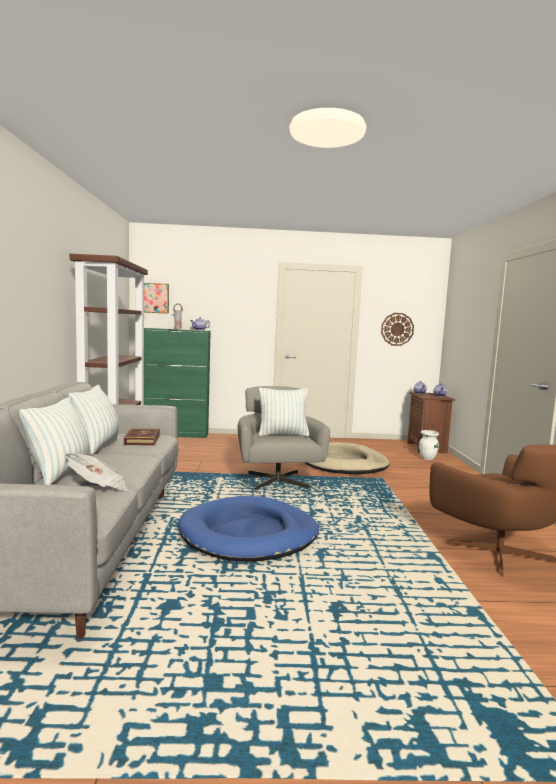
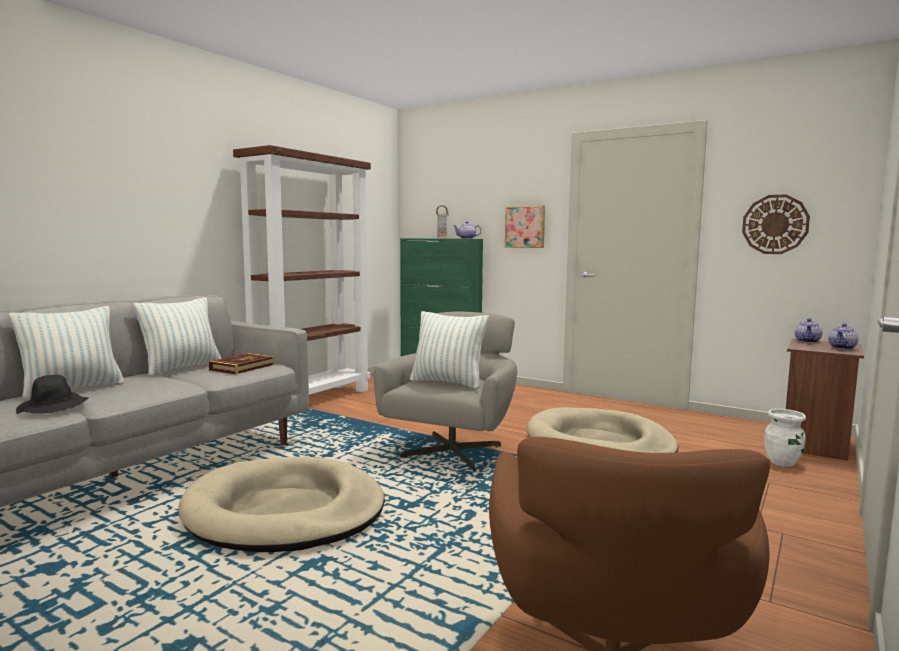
camera: 35 degrees right, 0 degrees up
(98, 487) = (53, 408): newspaper -> black hat
(154, 298) = (422, 200): picture -> picture (525, 227)
(249, 534) = (285, 511): blue dog bed -> beige dog bed

